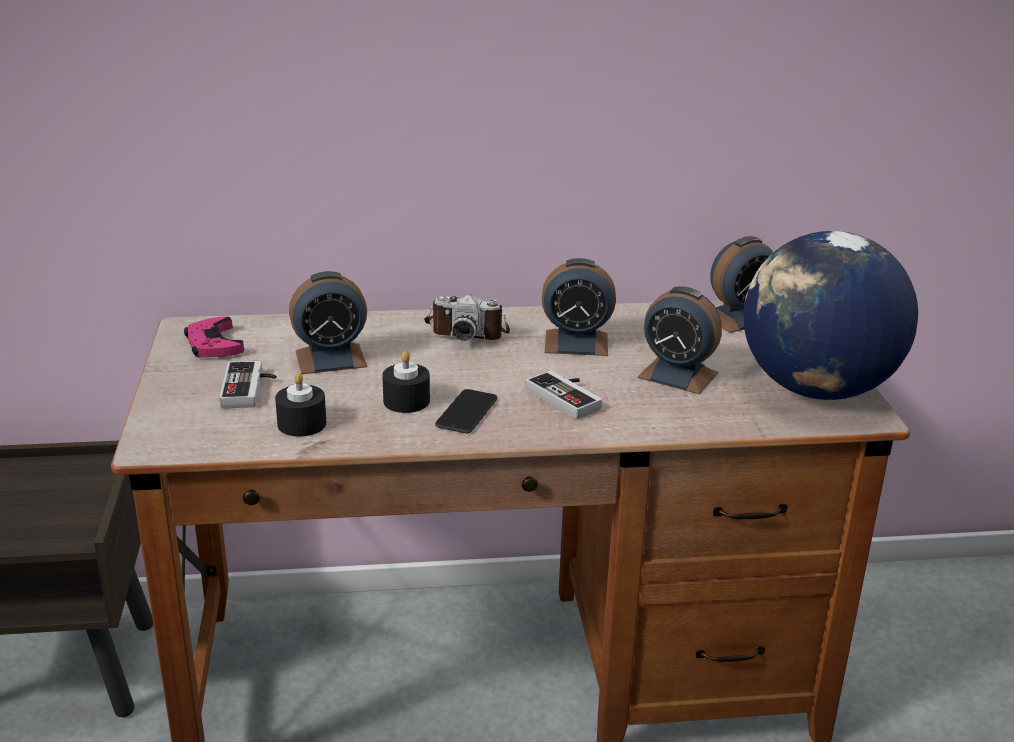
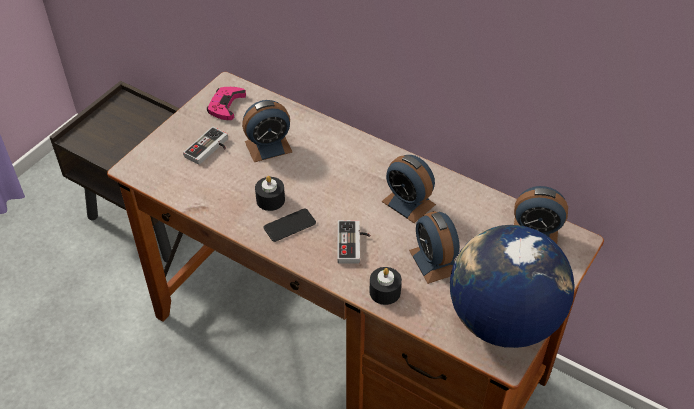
camera: 40 degrees right, 20 degrees up
(302, 424) = (207, 189): black candle -> black candle (385, 292)
(330, 359) = (268, 146): alarm clock -> alarm clock turned 45 degrees counterclockwise
(467, 330) = (361, 160): camera -> none

